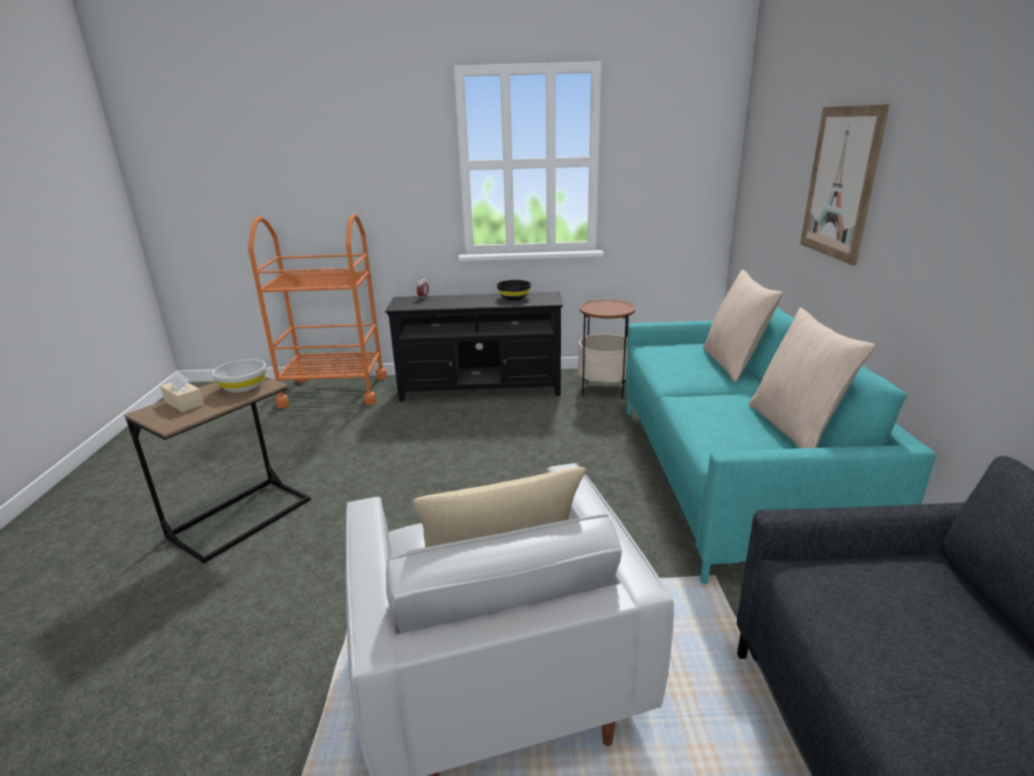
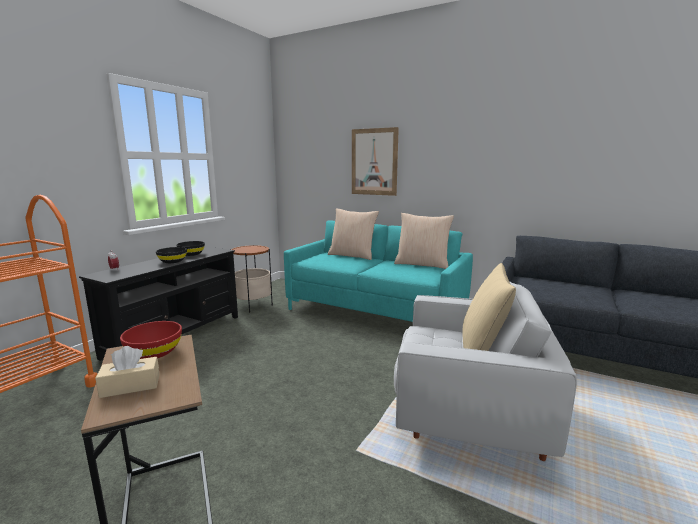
camera: 60 degrees left, 10 degrees down
(243, 387) = (155, 352): white bowl -> red bowl
(476, 302) = (172, 261): none -> black bowl

